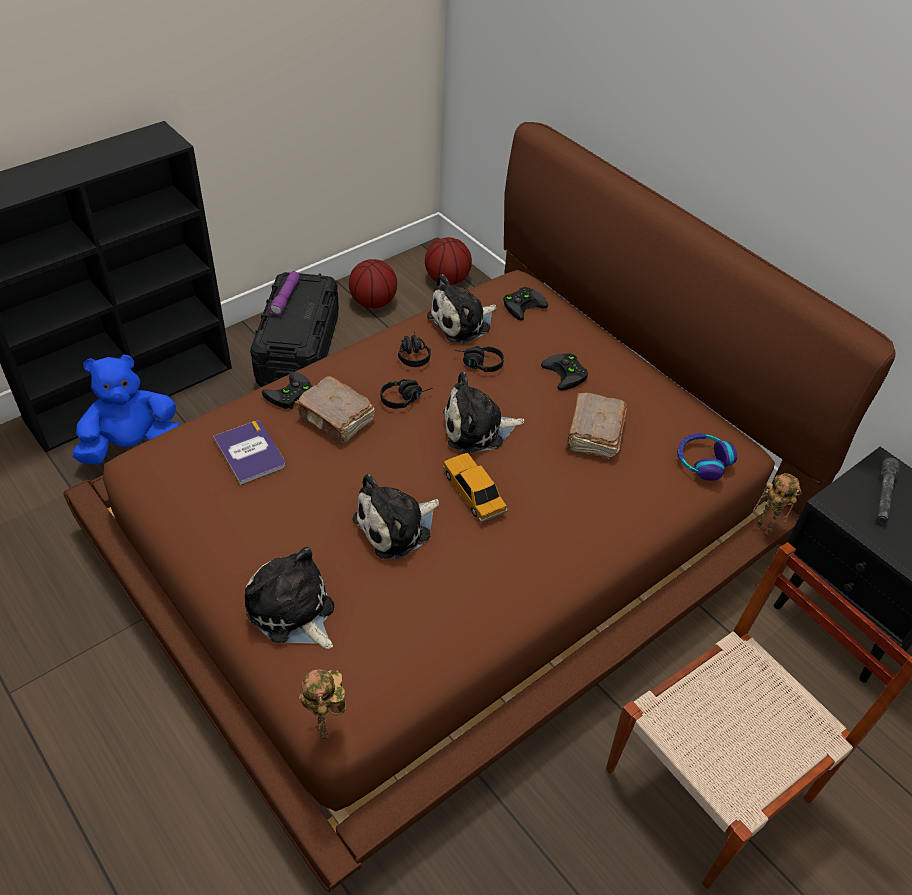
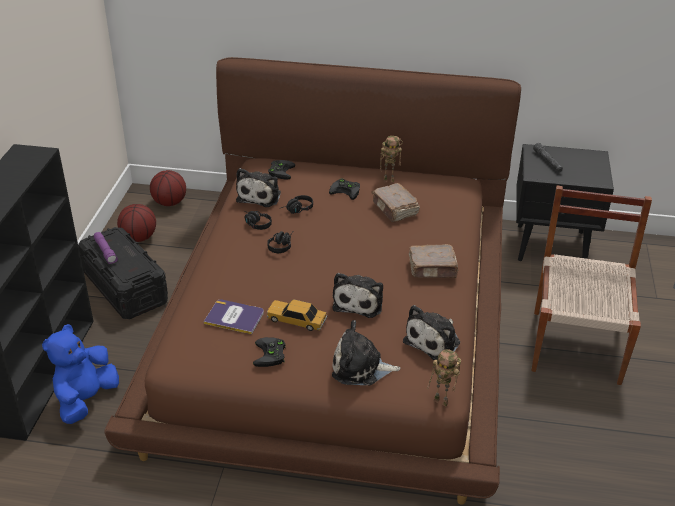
camera: 40 degrees left, 10 degrees down
(289, 395) = (215, 279): black game controller -> black game controller (271, 355)
(336, 419) = (259, 275): brown book -> brown book (433, 269)
(473, 493) = (374, 265): toy car -> toy car (296, 320)
(477, 429) = (337, 238): plush toy -> plush toy (434, 341)
(703, 461) = (455, 194): headphones -> none
(765, 528) = (493, 220): toy robot -> toy robot (389, 180)

